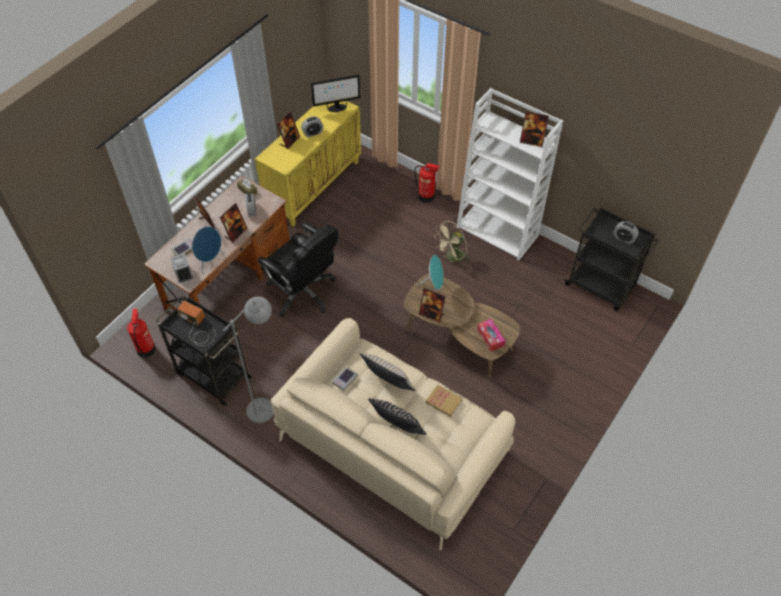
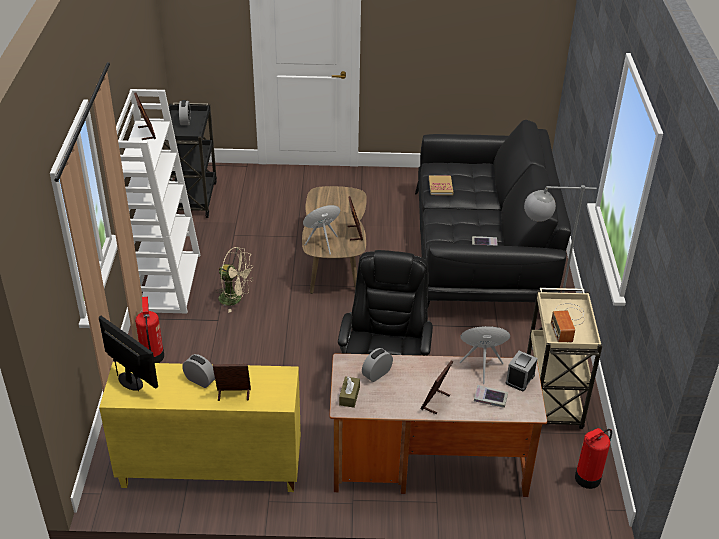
camera: 125 degrees left, 15 degrees down
(212, 375) = (552, 402): black cart -> beige cart
(236, 233) = (423, 368): picture frame -> none
(388, 384) = (459, 221): beige pillow -> none
(392, 444) = (481, 252): beige sofa -> black sofa
(397, 428) = (492, 200): black pillow -> none
(490, 337) = (341, 199): tissue box -> none

